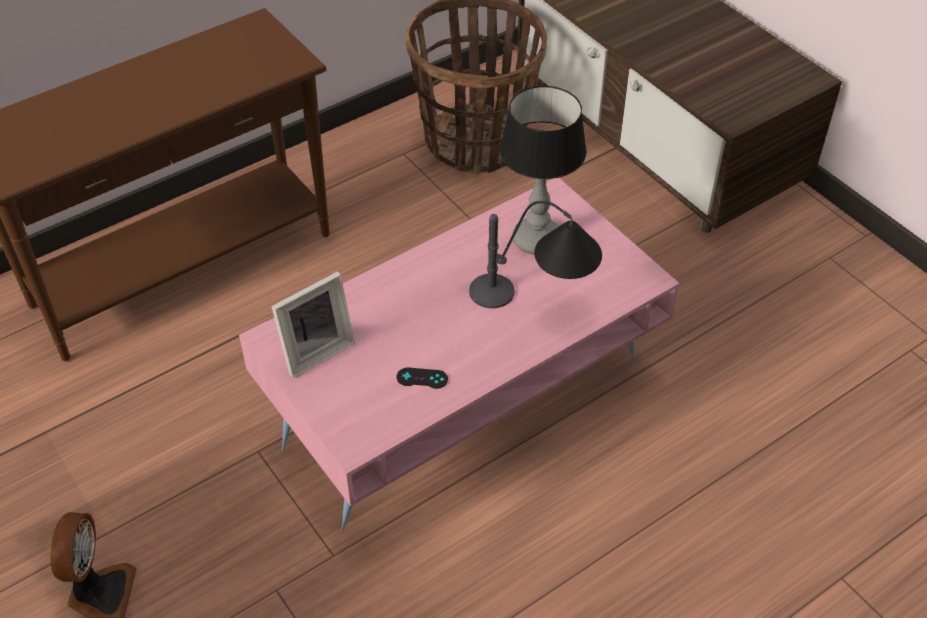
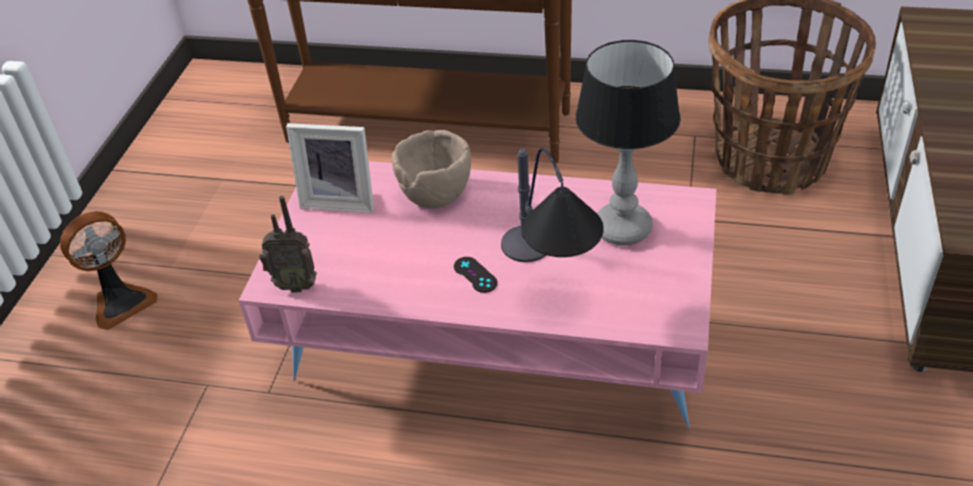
camera: 50 degrees right, 5 degrees down
(373, 432) = (295, 285): none -> radio
(379, 297) = (436, 192): none -> brown bowl
(422, 378) = (381, 272): black game controller -> black game controller (475, 275)

